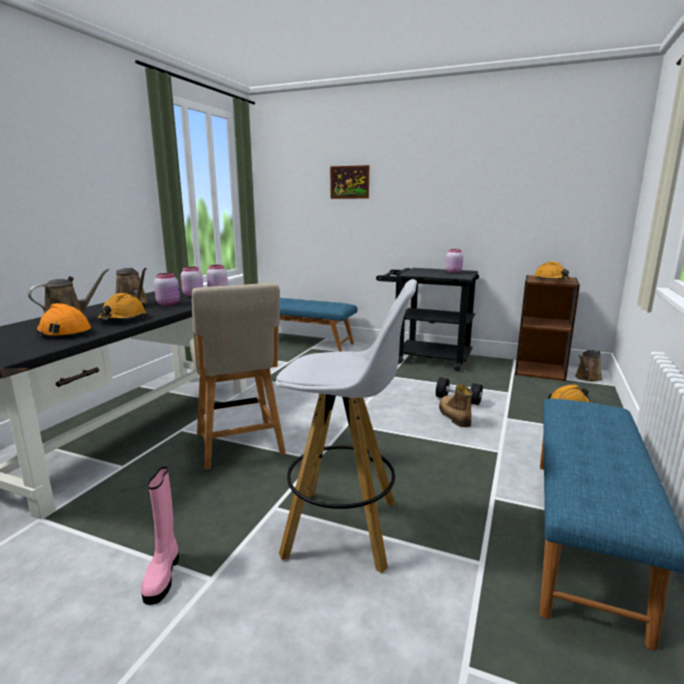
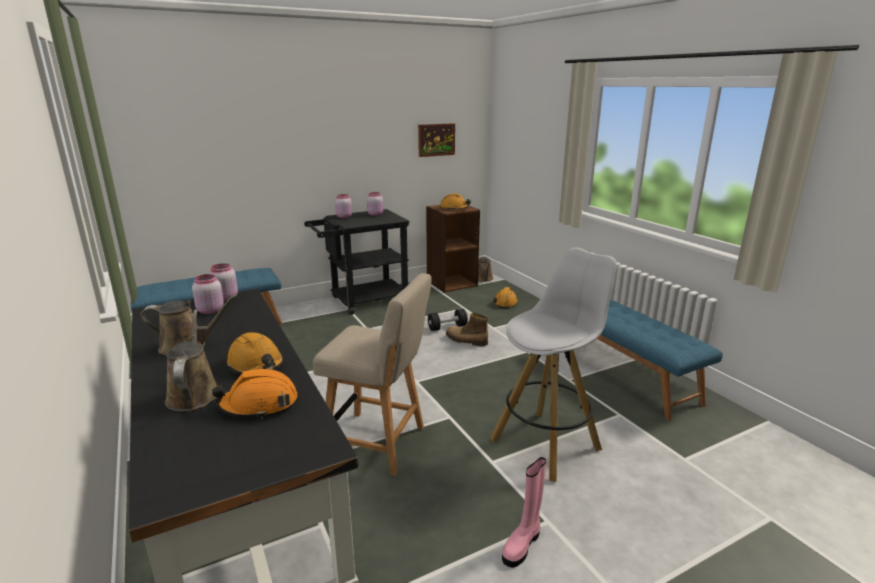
camera: 50 degrees left, 5 degrees up
(163, 575) = (522, 544): pink boot -> pink boot turned 90 degrees clockwise
(169, 304) = (230, 330): pink jar -> pink jar (344, 217)
(349, 182) = (239, 129): picture -> picture (436, 140)

